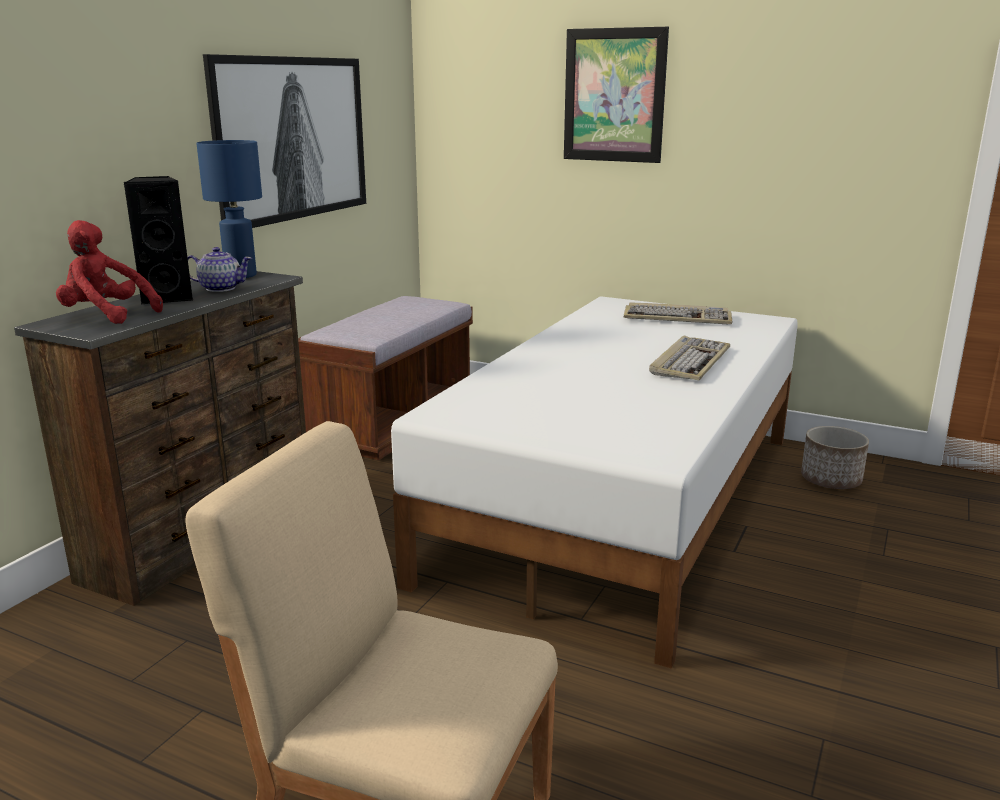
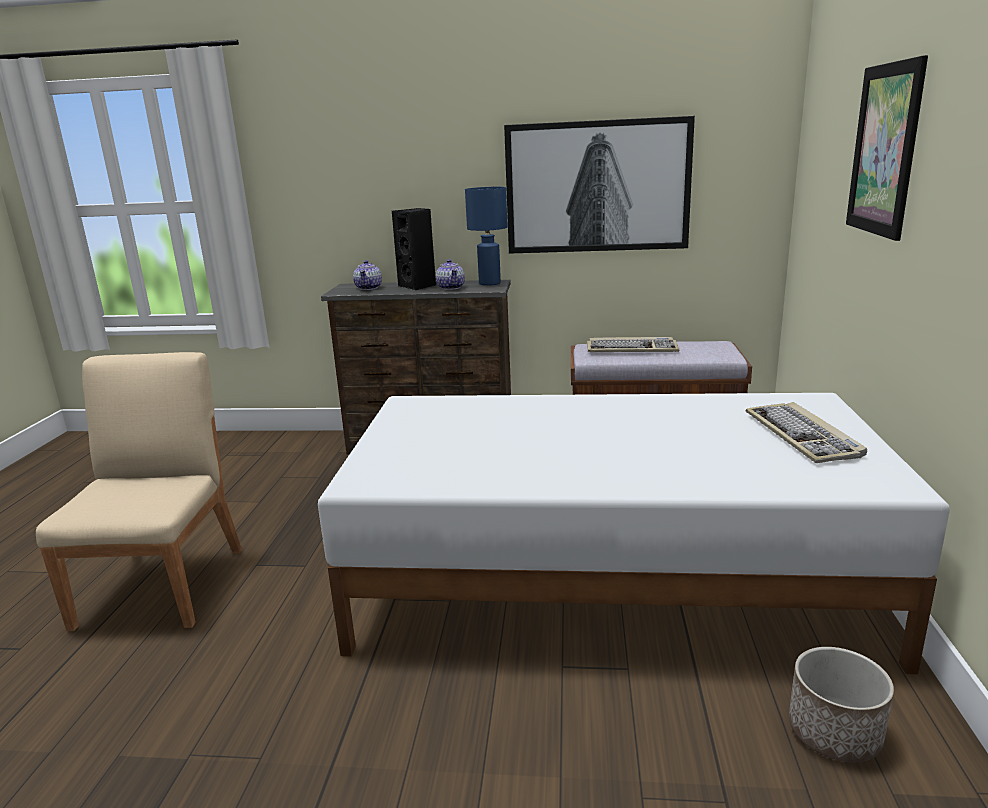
camera: 70 degrees right, 0 degrees up
(106, 316) = (369, 288): red plush toy -> teapot
(690, 362) = (634, 462): keyboard -> keyboard (632, 349)

